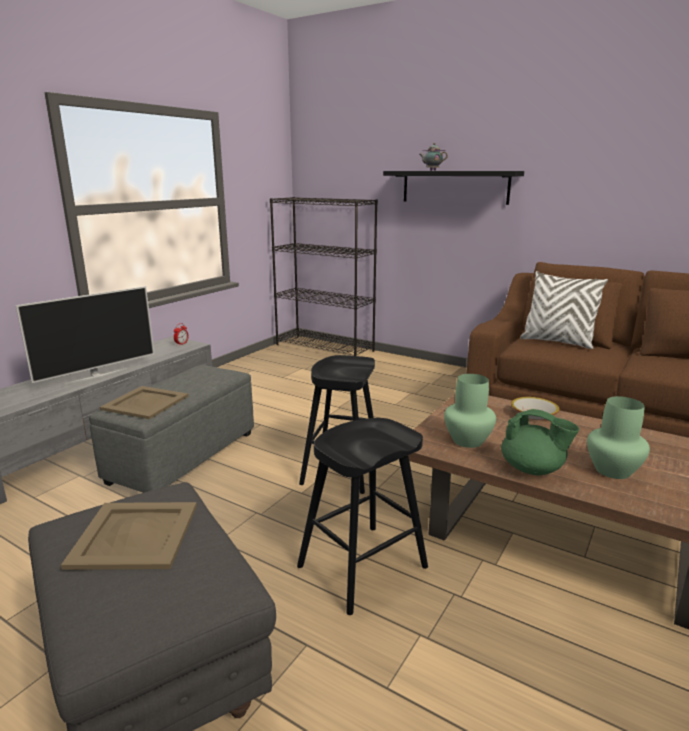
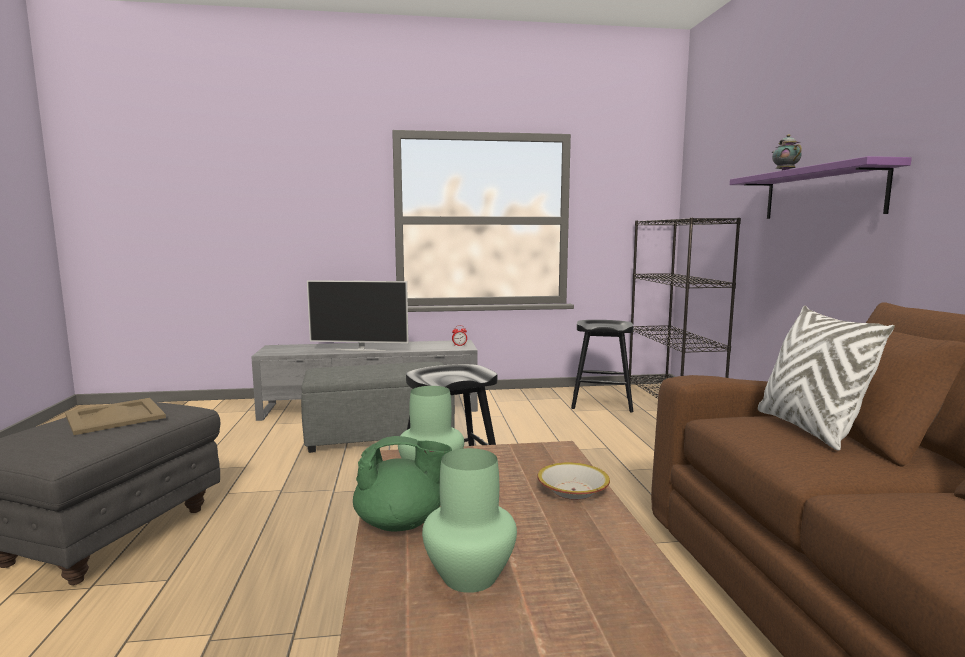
camera: 50 degrees right, 10 degrees down
(145, 402) = (340, 370): beige tray -> none
(362, 567) = (296, 564): black stool -> black stool (601, 403)
(454, 187) = (821, 193): black shelf -> purple shelf
(533, 469) = (401, 523): green teapot -> green teapot turned 90 degrees counterclockwise

